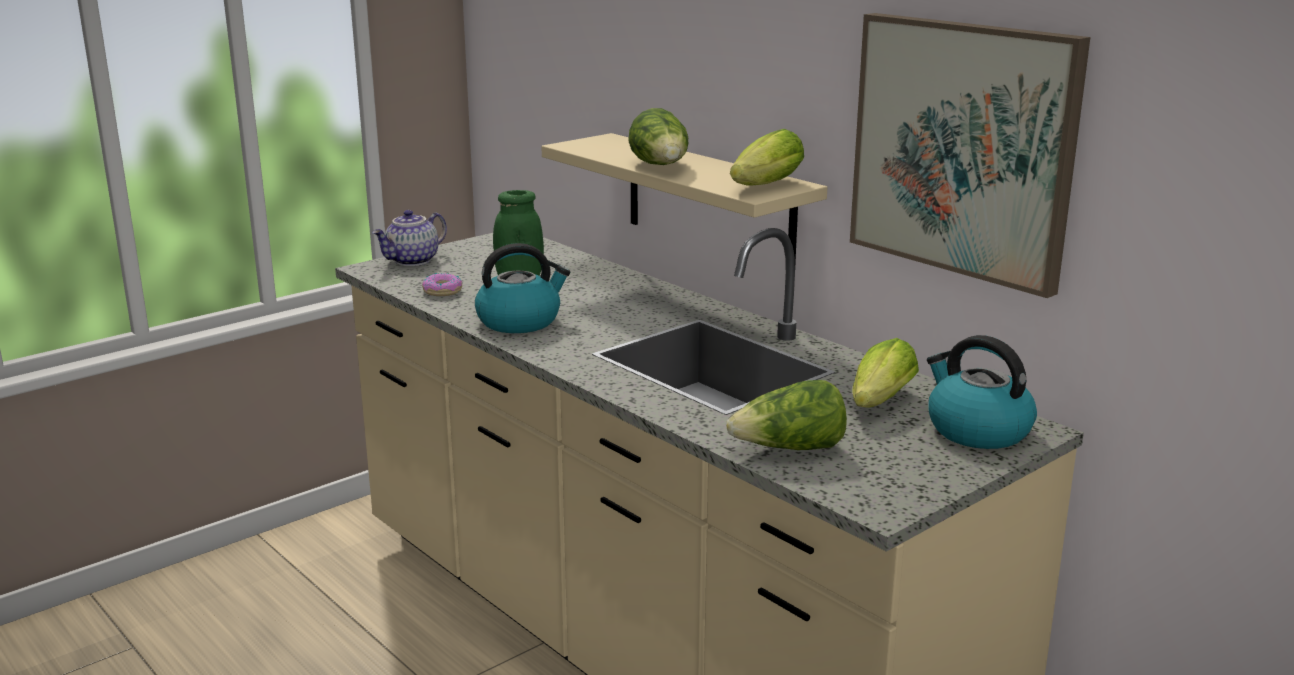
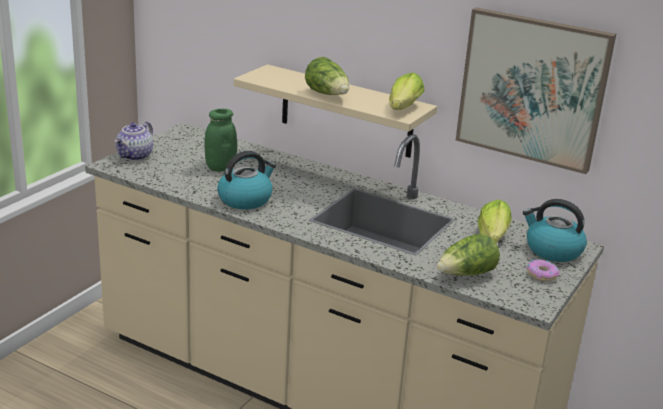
camera: 20 degrees left, 5 degrees up
(443, 291) = (176, 180): donut -> donut (541, 275)

